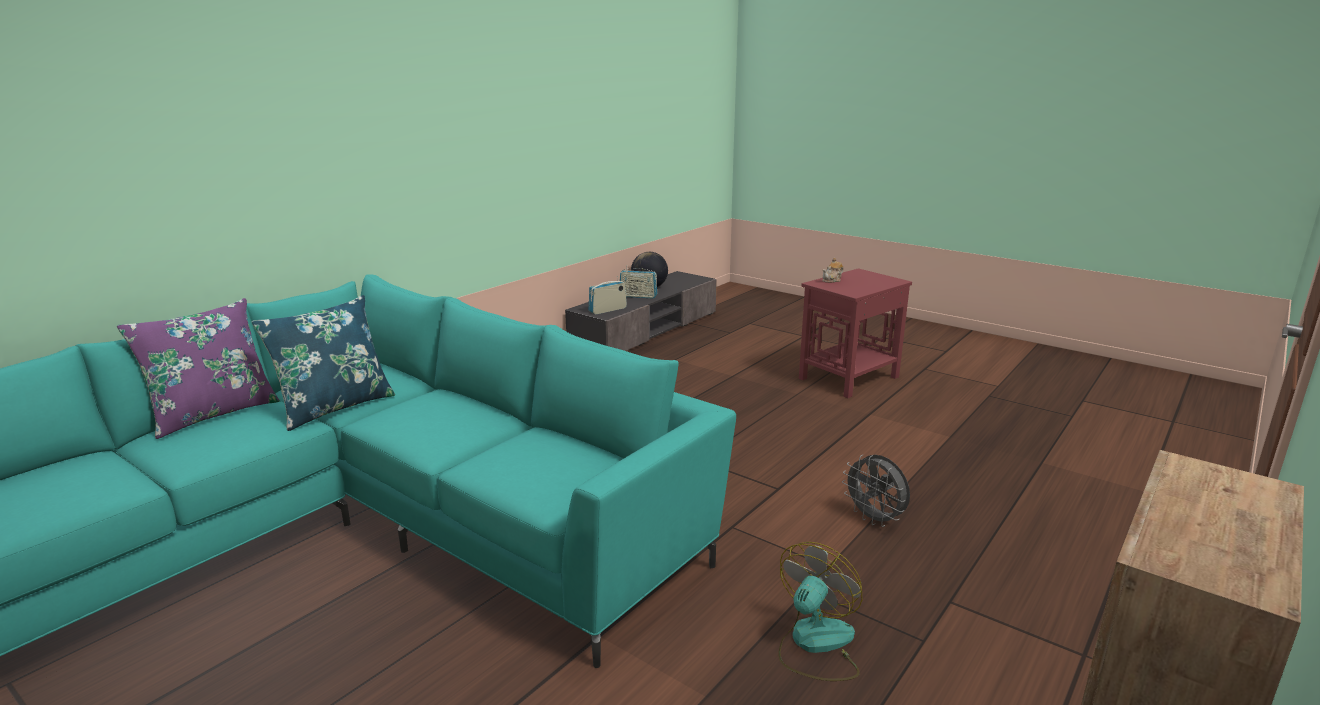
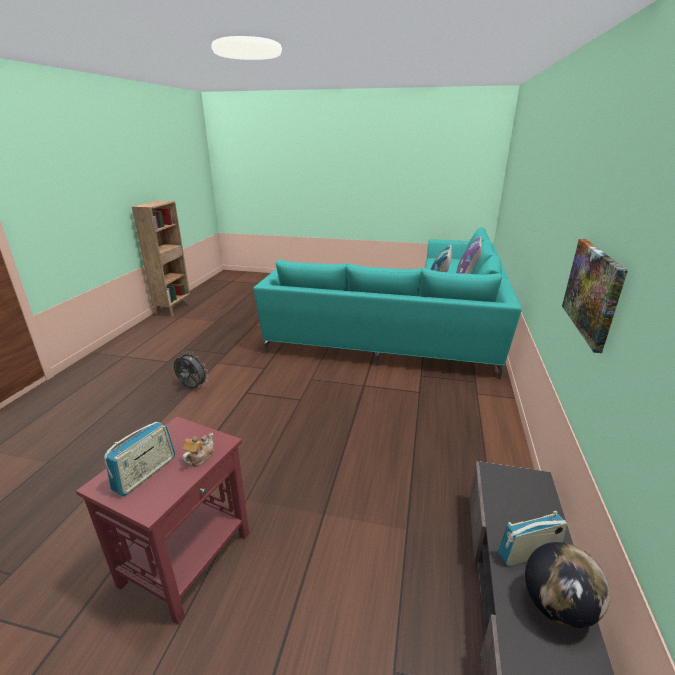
camera: 155 degrees right, 5 degrees up
(533, 170) = (593, 291): none -> picture
(607, 310) = (507, 487): radio -> radio (145, 473)
(815, 645) = (222, 340): fan -> none

